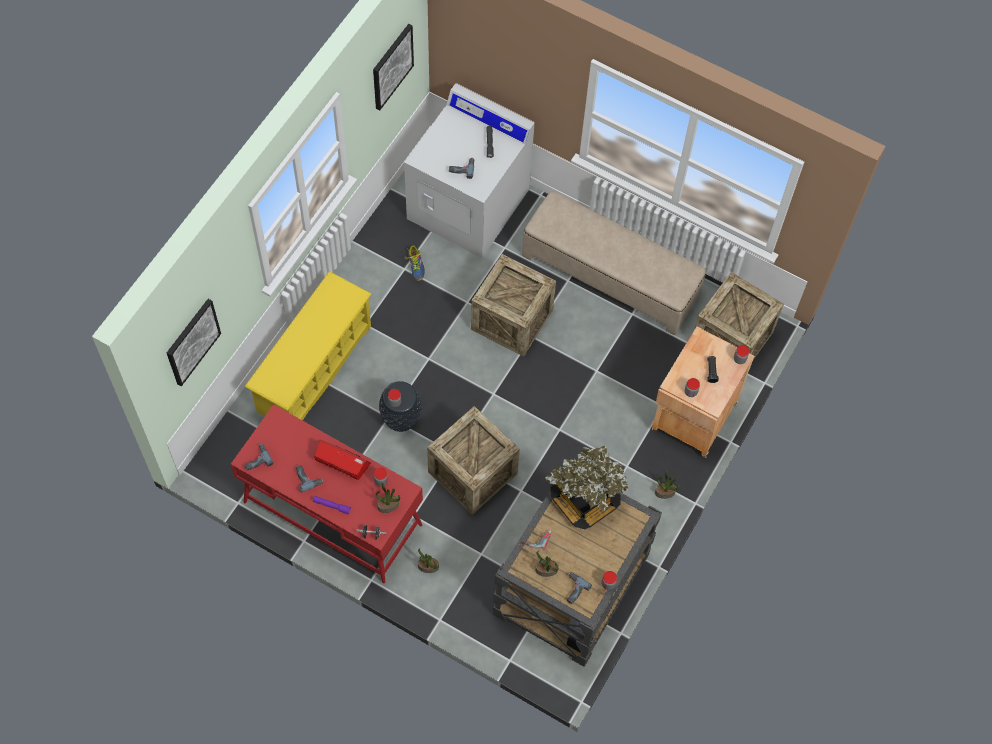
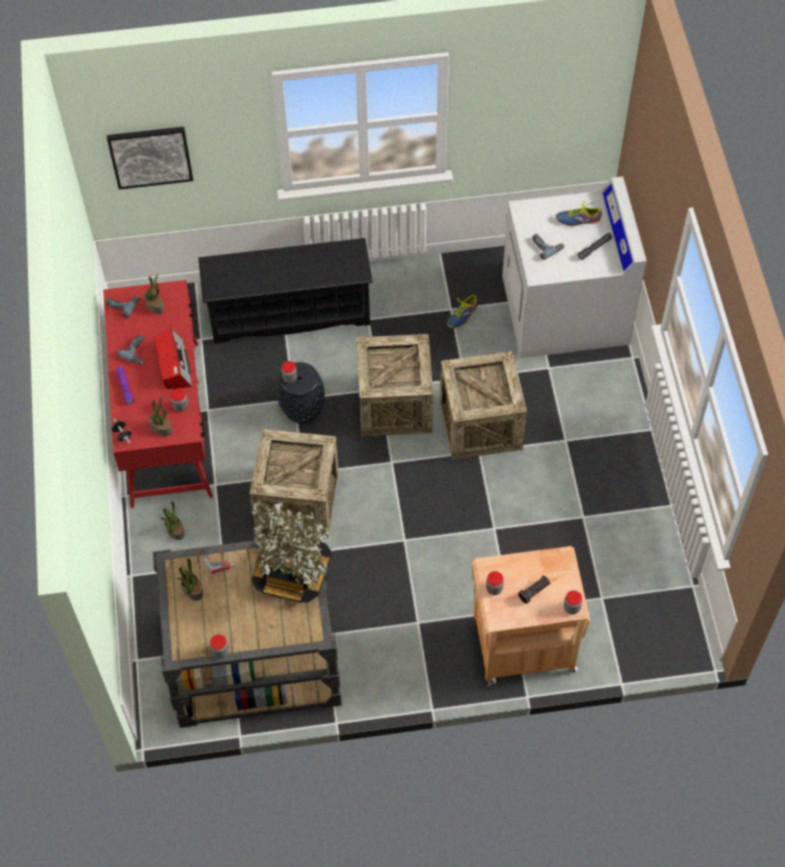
camera: 55 degrees right, 5 degrees down
(314, 369) = (289, 313): yellow shoe rack -> black shoe rack
(391, 66) = (550, 94): picture -> none
(457, 135) = (578, 219): none -> shoe
(573, 589) = (190, 625): power drill -> none
(611, 275) = (607, 471): beige bench -> none
(665, 492) = (420, 674): potted plant -> potted plant (155, 306)
(731, 338) = (642, 620): crate -> crate (394, 404)

